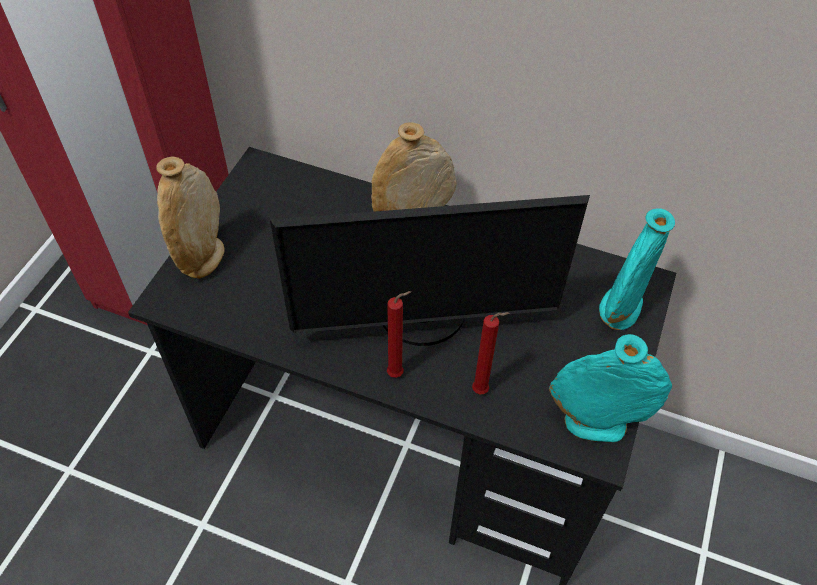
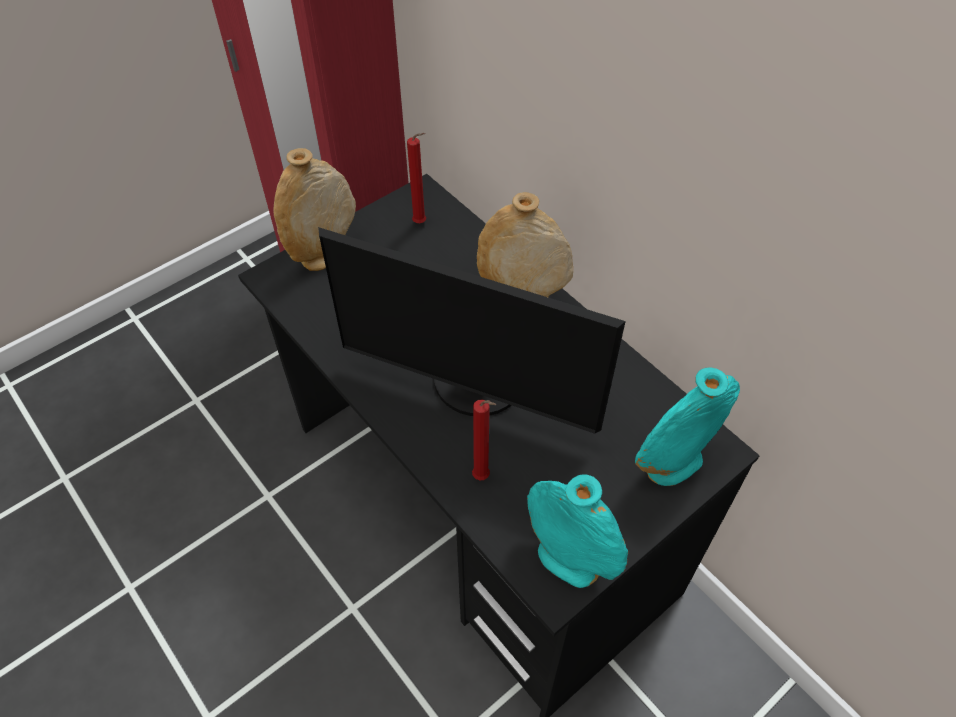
camera: 30 degrees right, 0 degrees up
(398, 373) = (418, 426): red candle -> red candle (421, 223)

